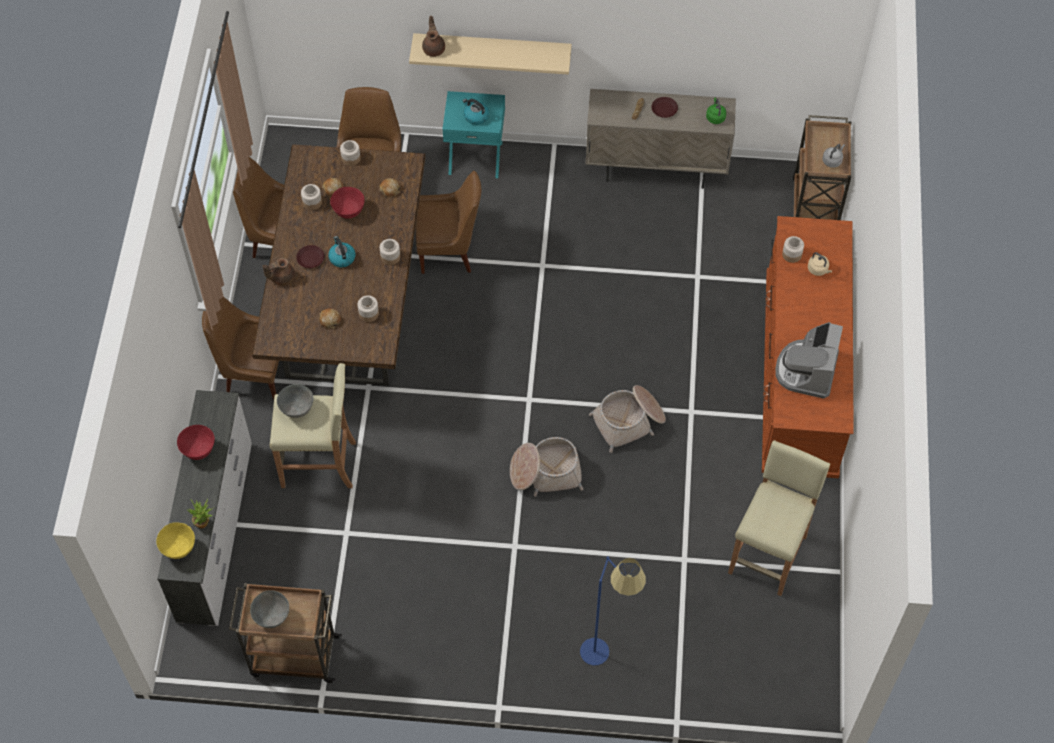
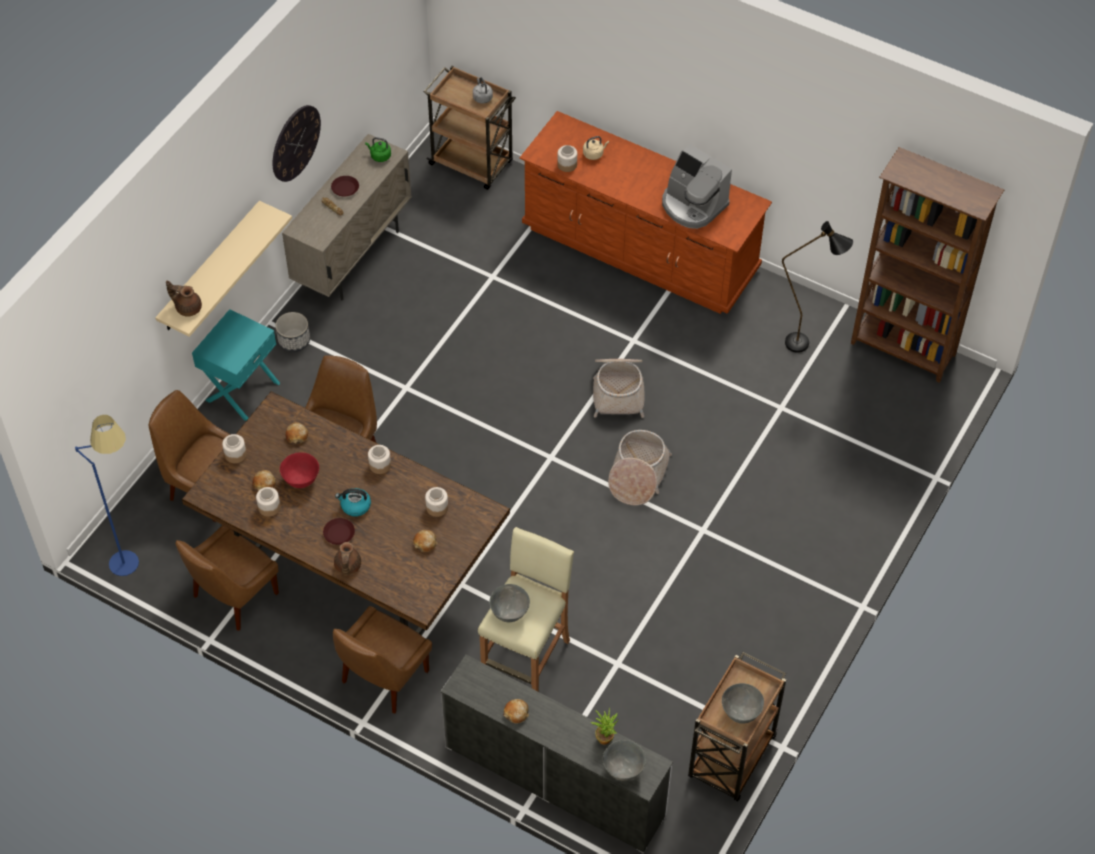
camera: 65 degrees left, 5 degrees down
(179, 548) = (623, 769): yellow bowl -> grey bowl
(198, 450) = (516, 713): red bowl -> bread
(475, 116) = (240, 341): kettle -> none
(545, 168) = (294, 341): none -> planter
(608, 651) = (845, 500): blue floor lamp -> blue floor lamp (131, 552)
(635, 35) = (295, 143): none -> wall clock
(768, 554) = (805, 345): beige stool -> black floor lamp
(813, 641) = (903, 350): none -> brown bookcase

